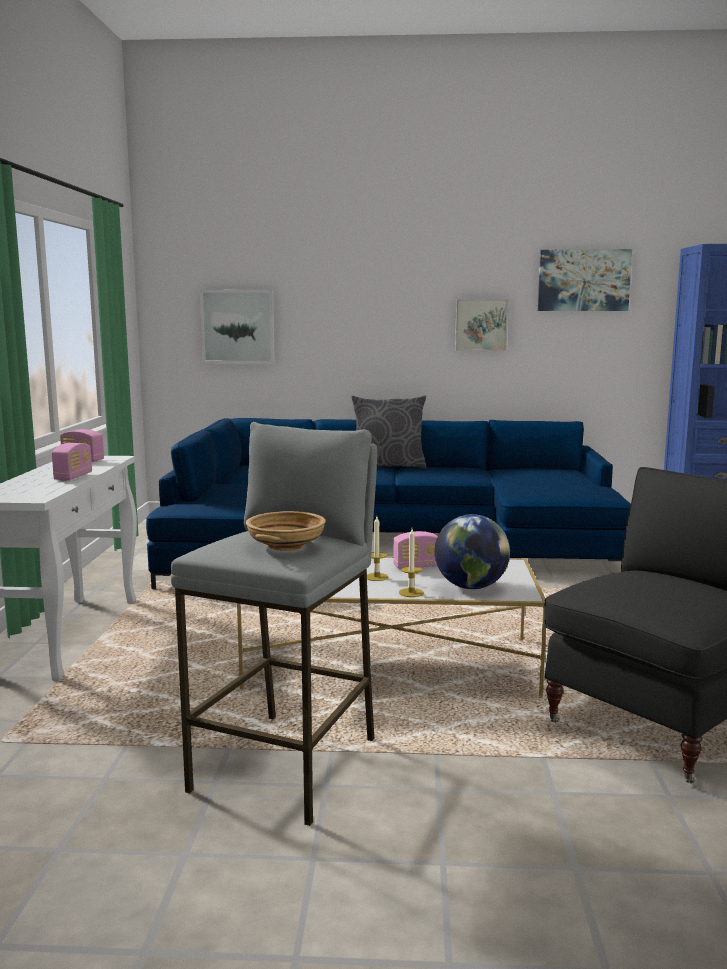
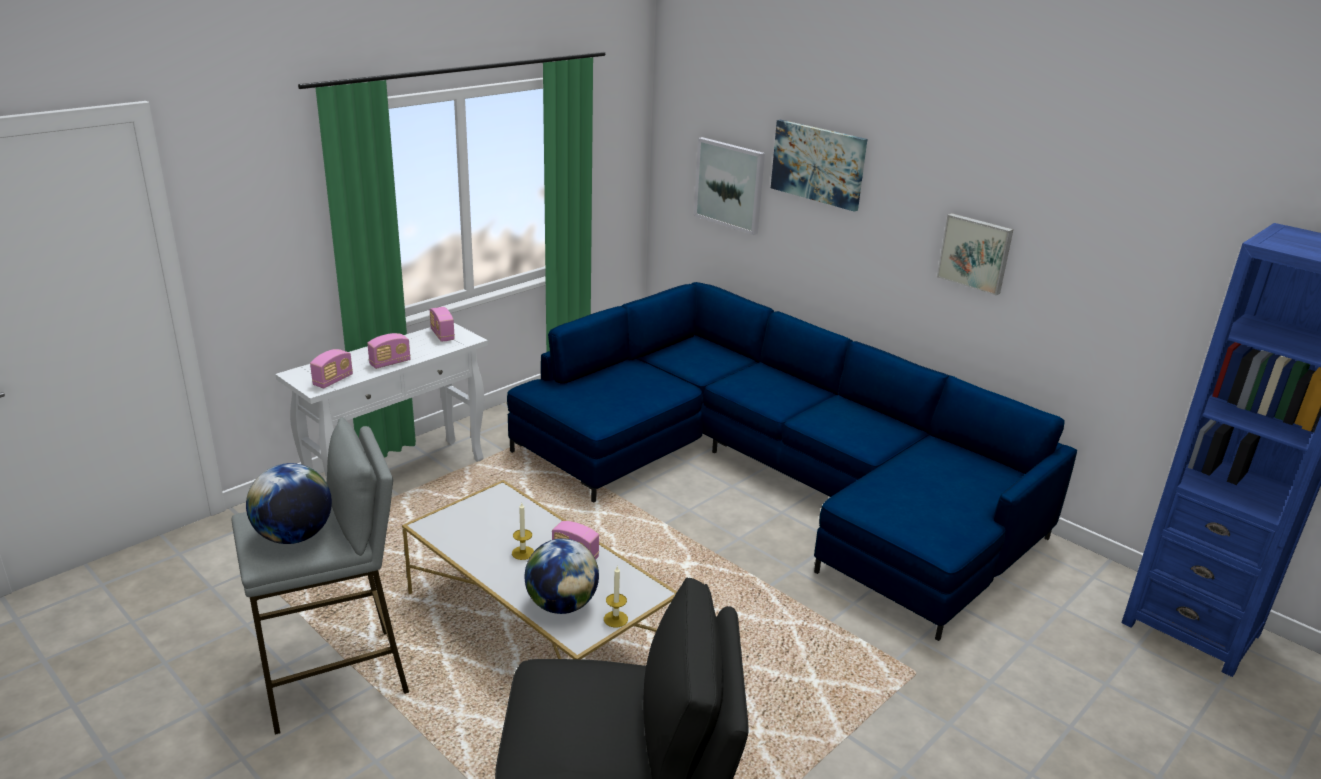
camera: 40 degrees right, 15 degrees up
(41, 492) = (333, 381): none -> radio
(286, 545) = (294, 536): beige bowl -> globe
(388, 466) = (824, 390): grey pillow -> none
(411, 592) = (508, 586): candle -> candle (615, 619)
(583, 280) = (1120, 230): picture -> picture (818, 164)

